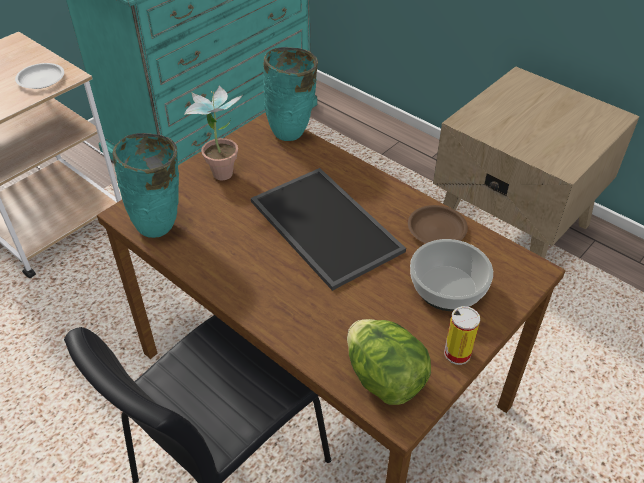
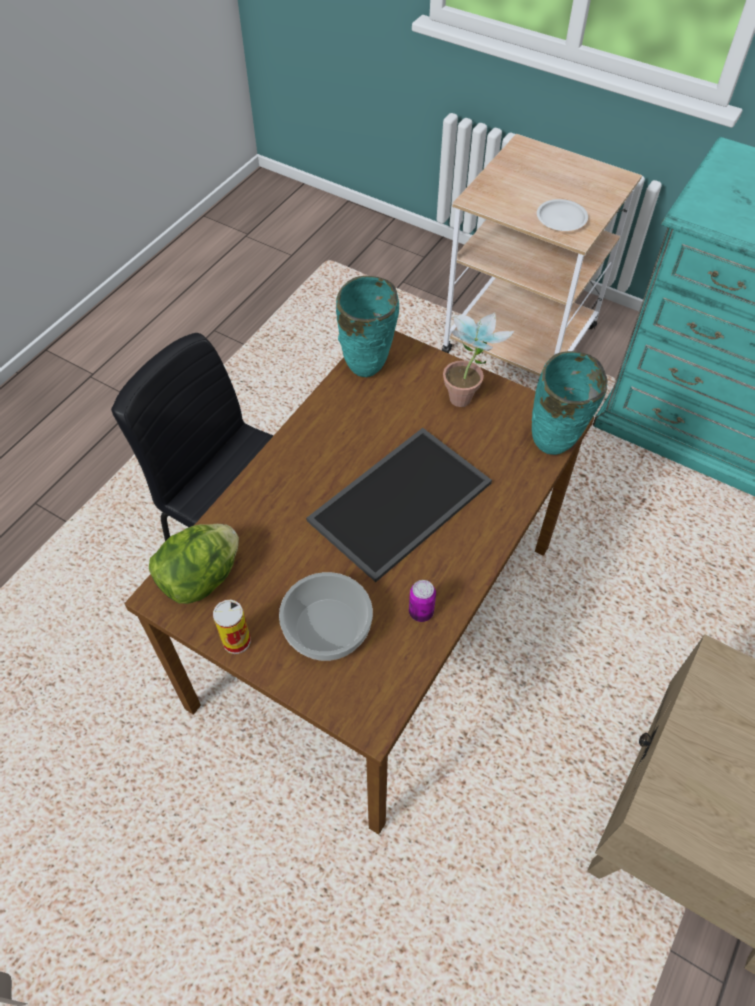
camera: 80 degrees right, 10 degrees up
(437, 229) = (421, 612): brown plate -> can

